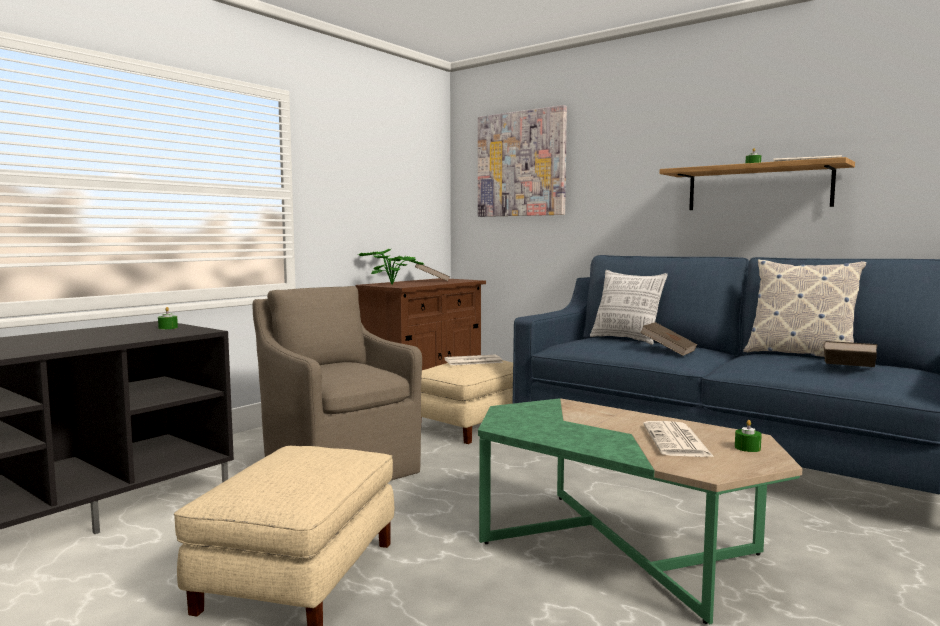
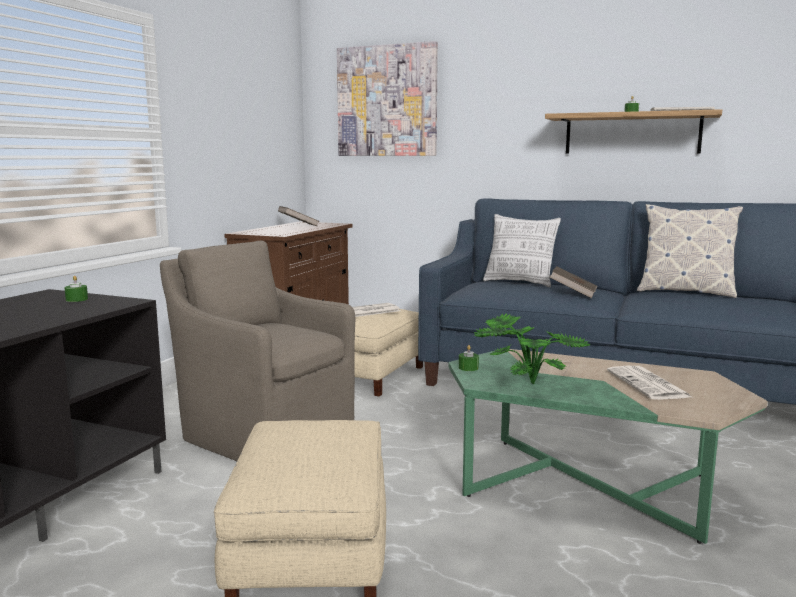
camera: 15 degrees left, 5 degrees up
(391, 284) = (263, 231): potted plant -> potted plant (527, 382)
(747, 448) = (710, 386): green candle -> green candle (468, 368)
(848, 369) = (739, 304): brown book -> none

